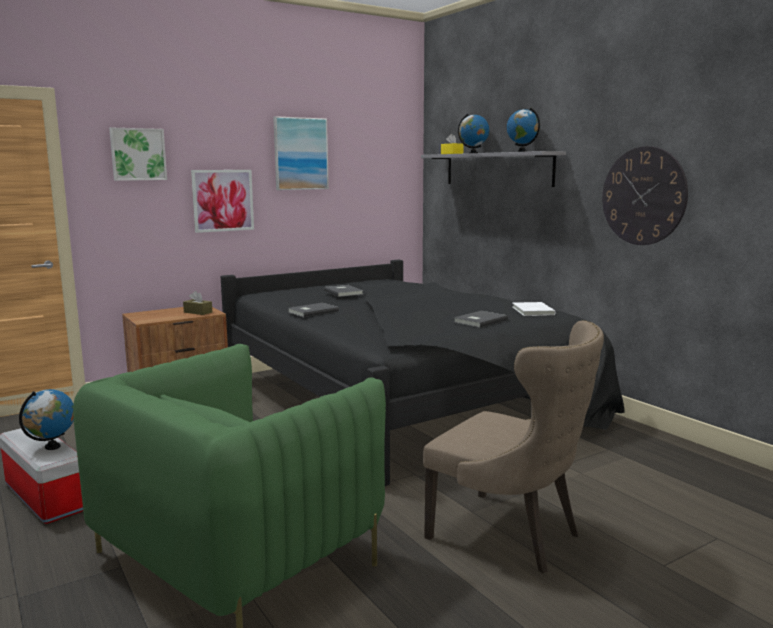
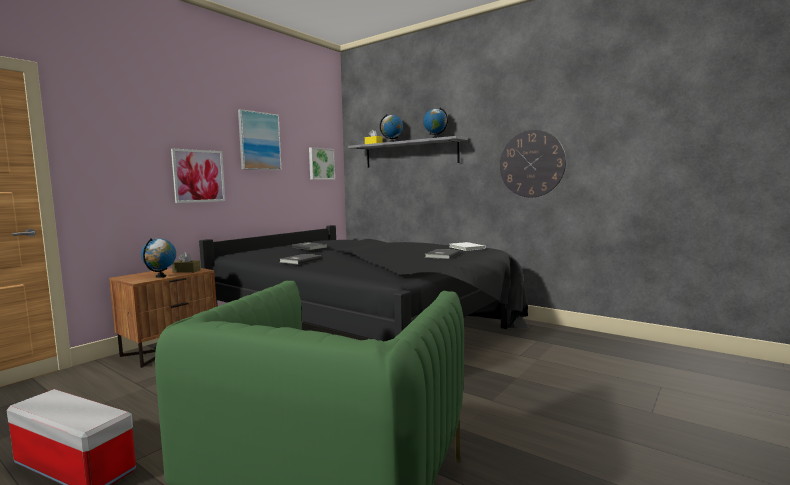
camera: 20 degrees left, 5 degrees down
(52, 447) = (87, 409): globe -> globe (161, 276)
(138, 154) = (122, 131): picture -> picture (321, 164)
(511, 535) = (535, 412): beige chair -> none

